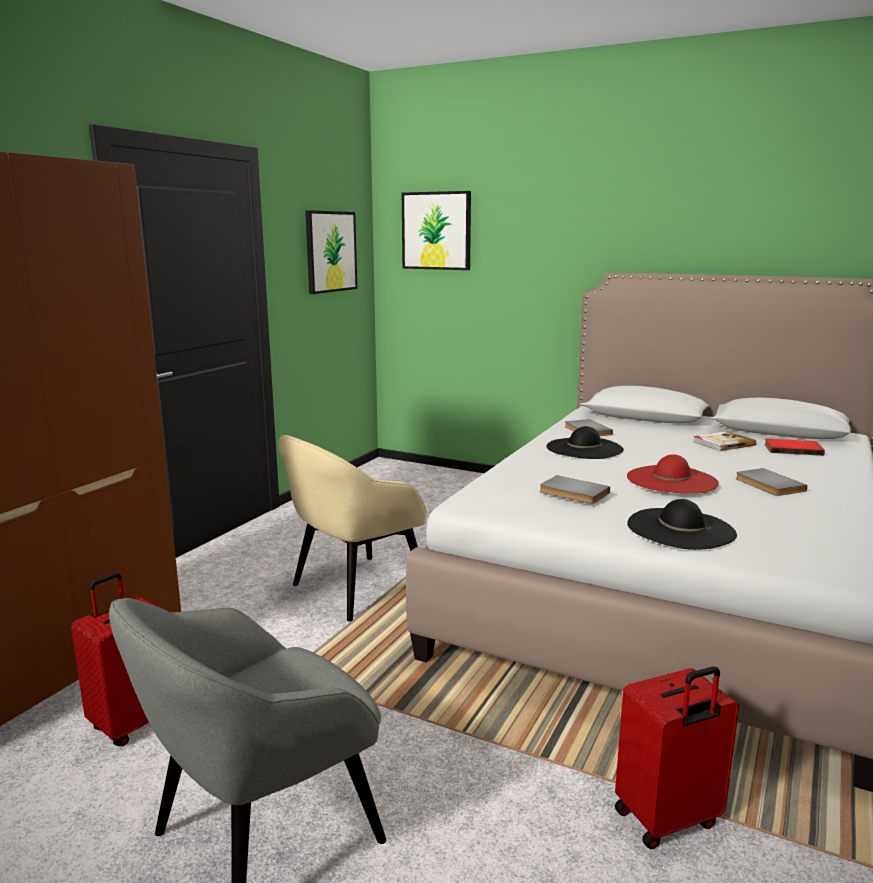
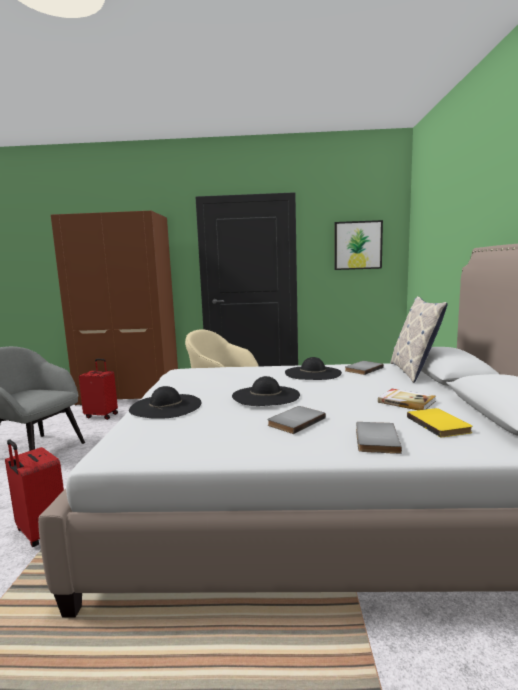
camera: 65 degrees right, 5 degrees down
(436, 231) = (425, 226): picture -> none
(573, 493) = (207, 380): grey book -> grey book (374, 439)
(619, 420) = (414, 372): none -> pillow
(671, 480) = (265, 395): red hat -> black hat
(792, 449) = (440, 424): red book -> yellow book

